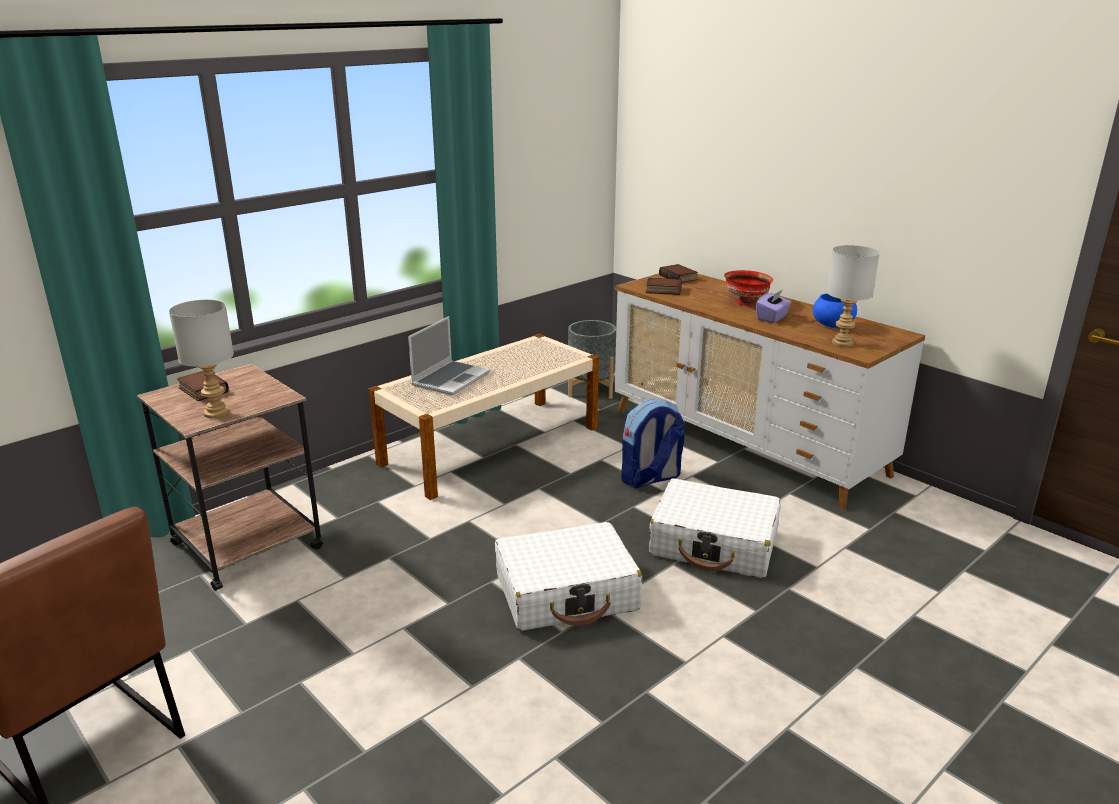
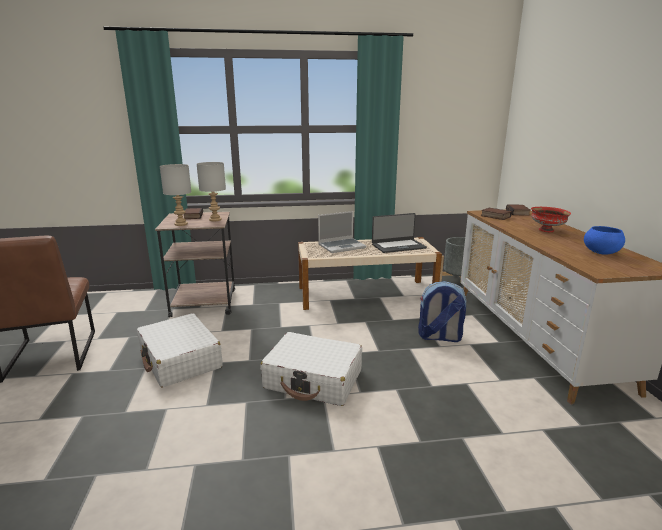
camera: 35 degrees right, 5 degrees down
(529, 358) = (398, 246): none -> laptop
(714, 544) = (438, 388): white suitcase -> white suitcase (180, 360)
(772, 318) = (554, 240): purple tissue box -> none
(841, 343) = (591, 263): grey table lamp -> grey table lamp (214, 219)

